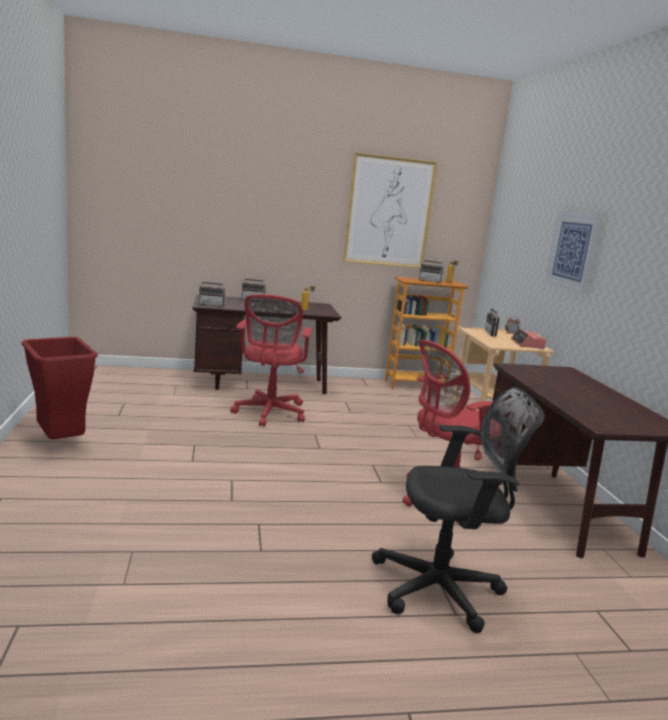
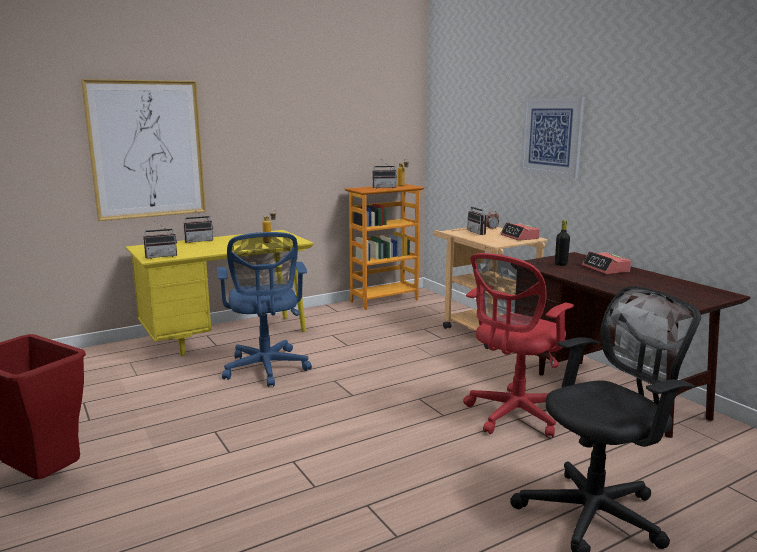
camera: 20 degrees left, 0 degrees up
(260, 384) = (227, 337): brown desk -> yellow desk
(269, 413) = (266, 369): red office chair -> blue office chair
(389, 212) = (329, 118): picture -> picture (147, 149)
(540, 373) = (561, 264): none -> black bottle
(580, 385) = (605, 269): none -> alarm clock

